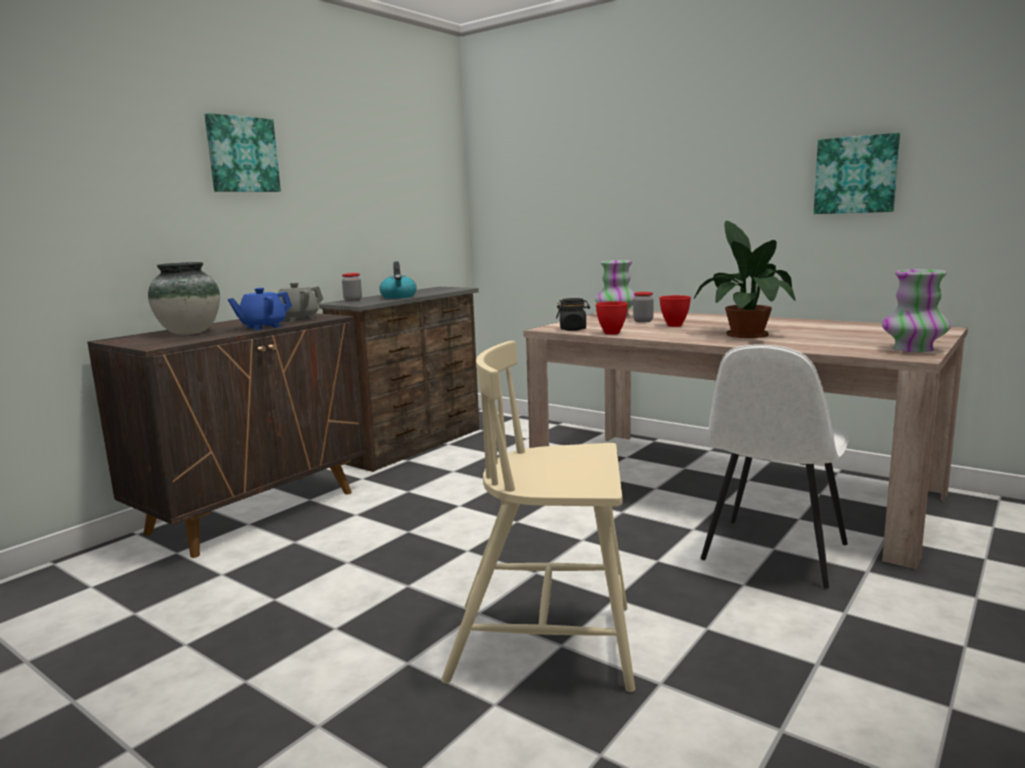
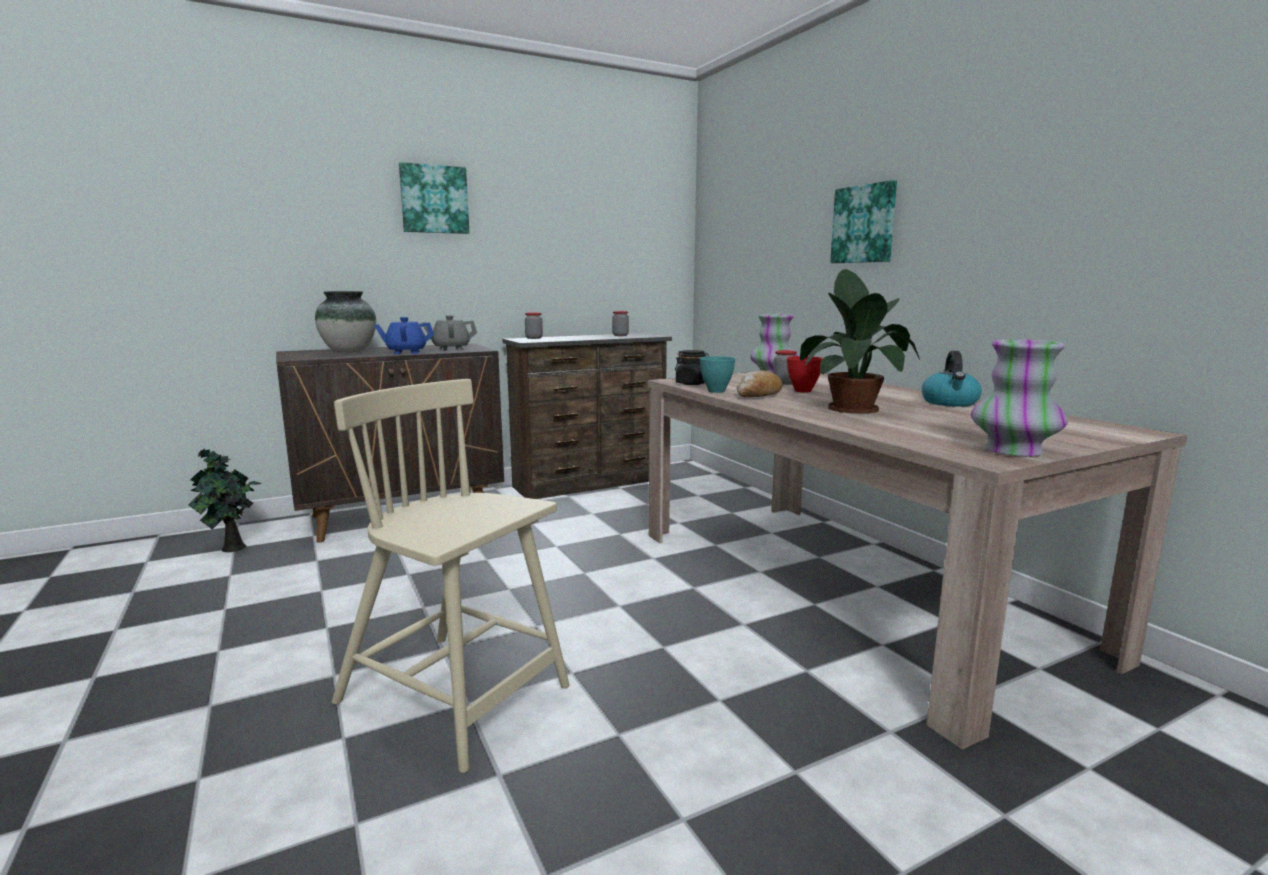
camera: 25 degrees right, 0 degrees up
(89, 588) = (231, 548): none -> potted plant
(399, 297) = (578, 338): kettle -> kettle (950, 403)
(427, 291) = (620, 335): none -> jar
(611, 333) = (716, 391): red bowl -> turquoise bowl
(652, 333) = (758, 395): none -> bread
(773, 553) = (798, 675): white chair -> none
(856, 175) = (1062, 215): picture -> picture (864, 224)

